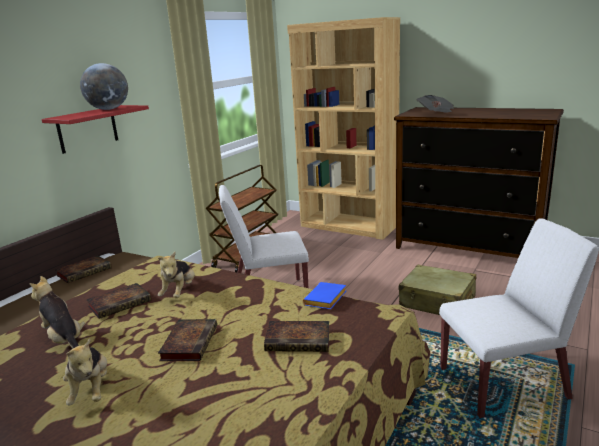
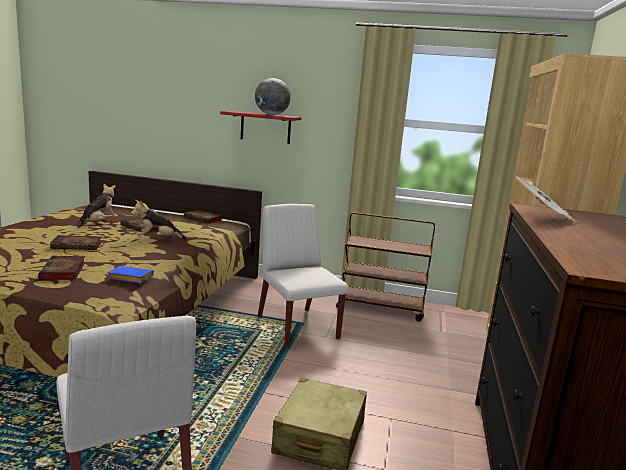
camera: 70 degrees right, 5 degrees down
(91, 390) = (37, 233): plush toy -> none

